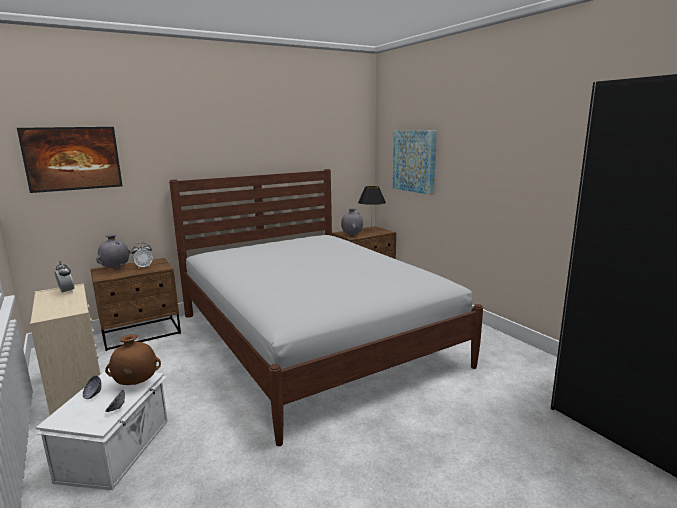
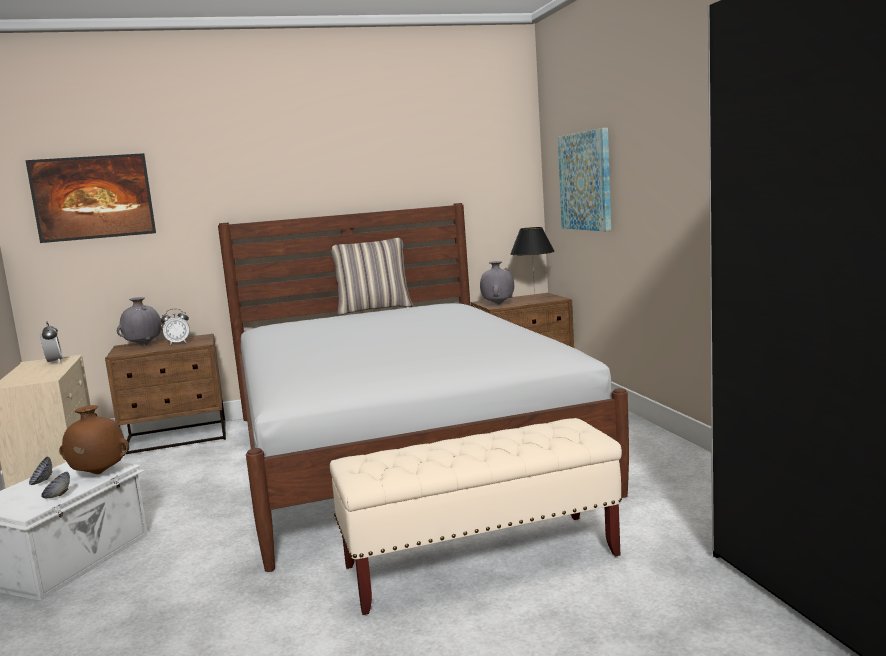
camera: 15 degrees right, 5 degrees down
(275, 239) = (374, 309): none -> pillow
(419, 424) = (482, 562): none -> beige bench

